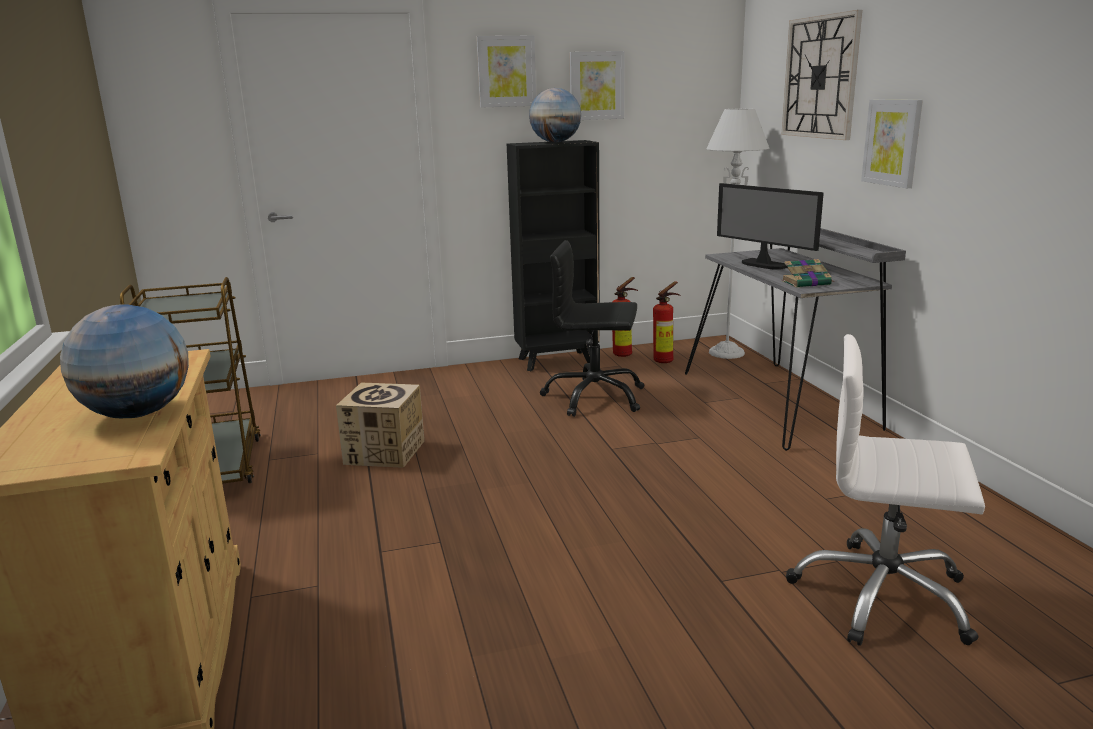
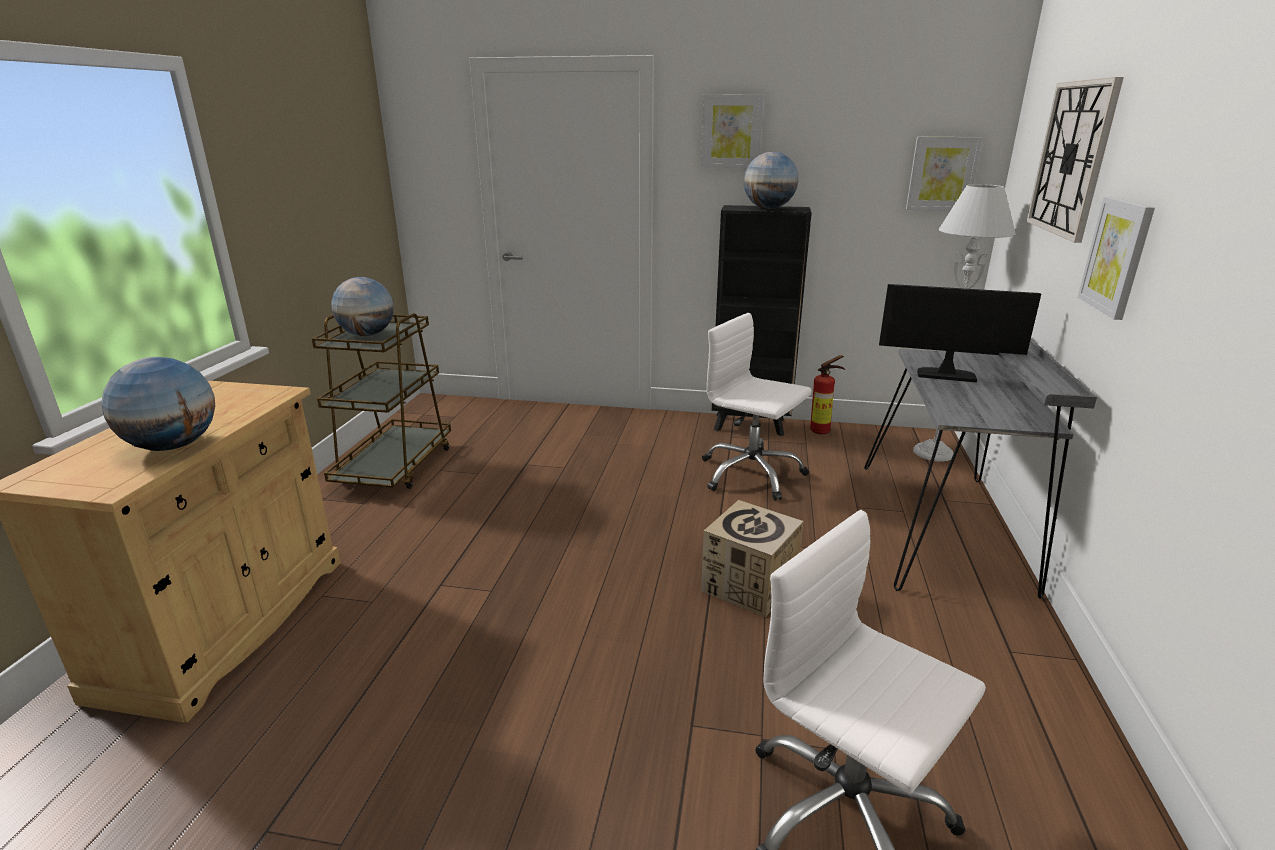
camera: 25 degrees right, 5 degrees up
(172, 308) = (368, 334): none -> globe
(384, 452) = (526, 486): cardboard box -> cardboard box (749, 585)
(594, 397) = (750, 474): black office chair -> white office chair
(596, 86) = (829, 149): picture -> picture (942, 174)
(666, 360) = (858, 448): fire extinguisher -> none
(763, 265) = (945, 375): monitor -> monitor turned 120 degrees clockwise
(807, 283) = (965, 411): book -> none

